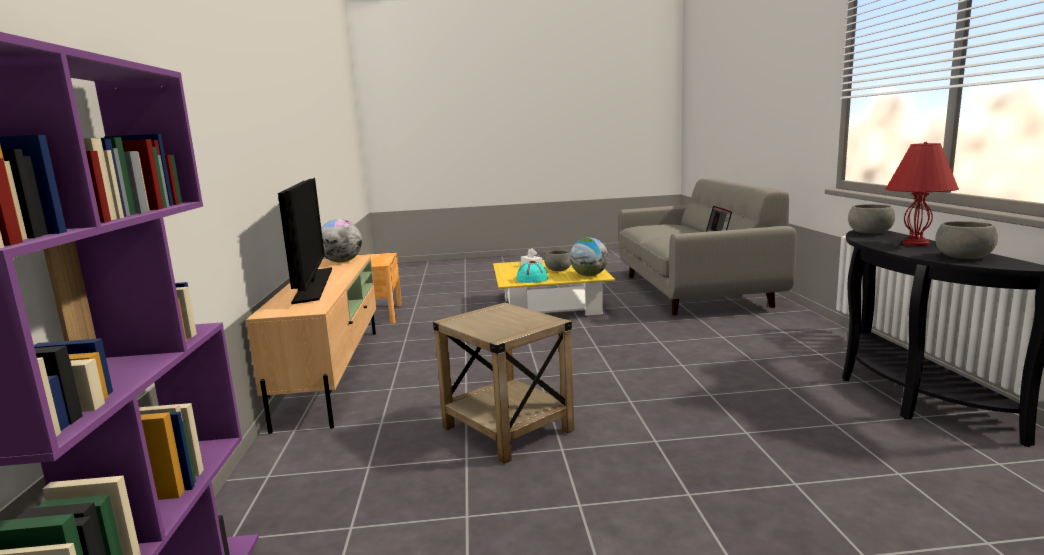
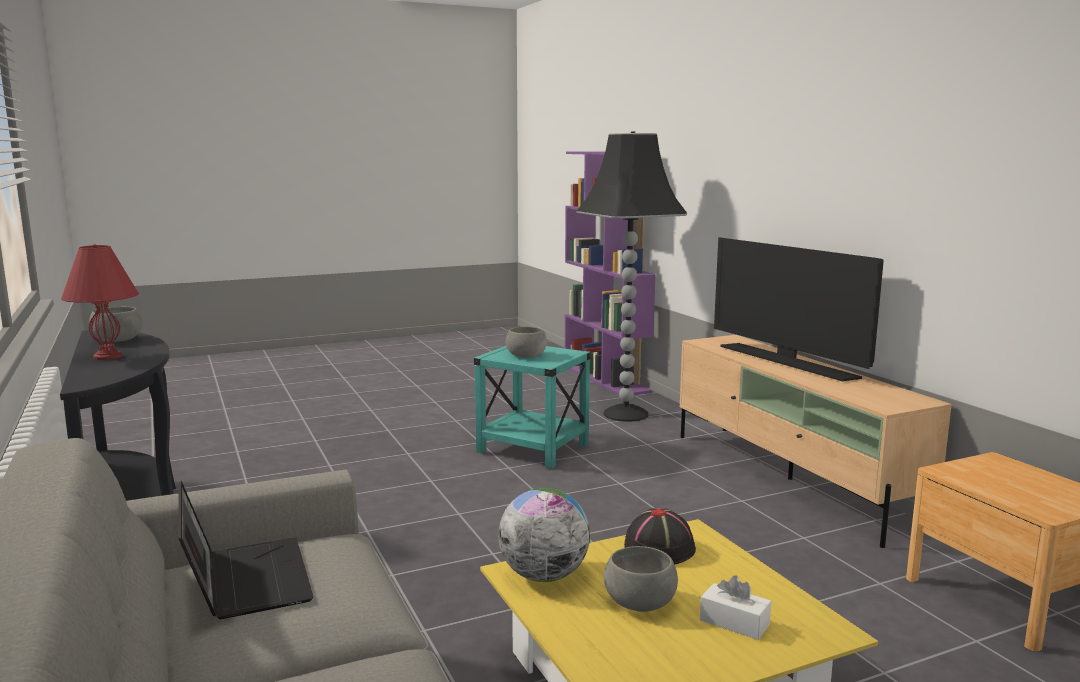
camera: 160 degrees right, 0 degrees up
(323, 483) = (626, 414): none -> black floor lamp
(342, 262) = (884, 398): globe -> none
(506, 429) = (533, 449): beige side table -> turquoise side table
(532, 279) = (659, 549): turquoise hat -> black hat
(870, 232) = (103, 376): grey bowl -> grey bowl (525, 356)

